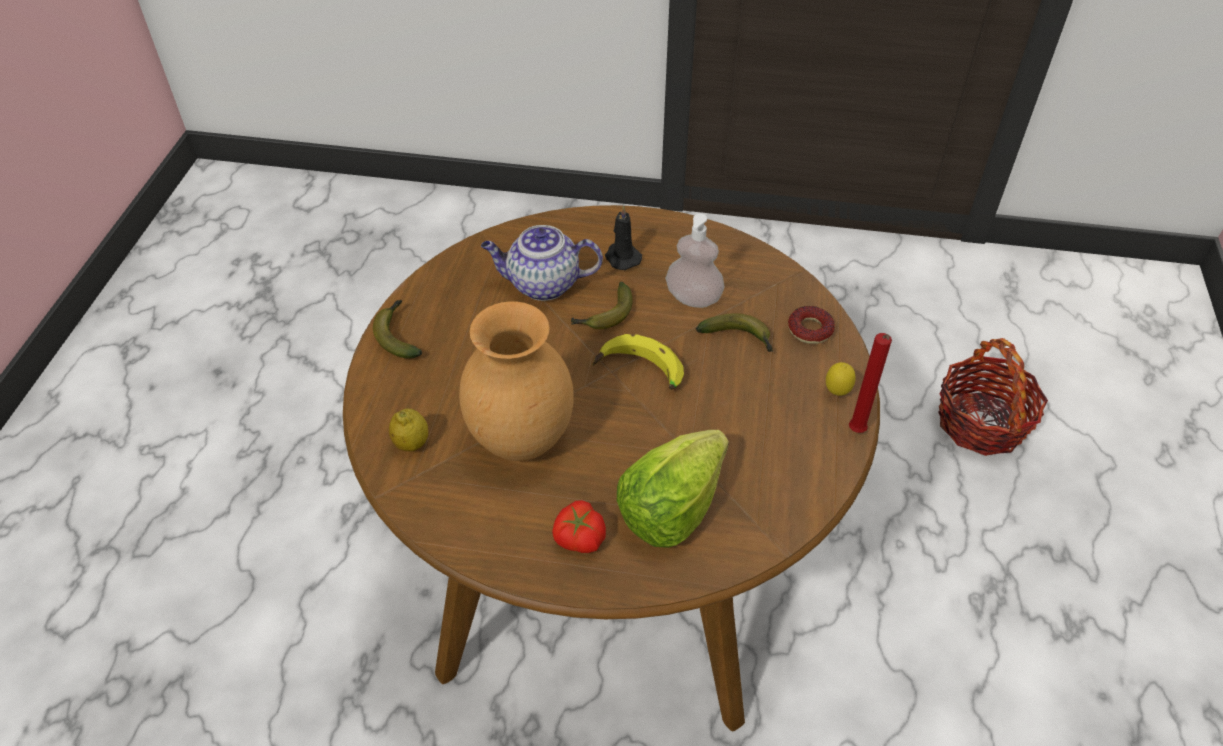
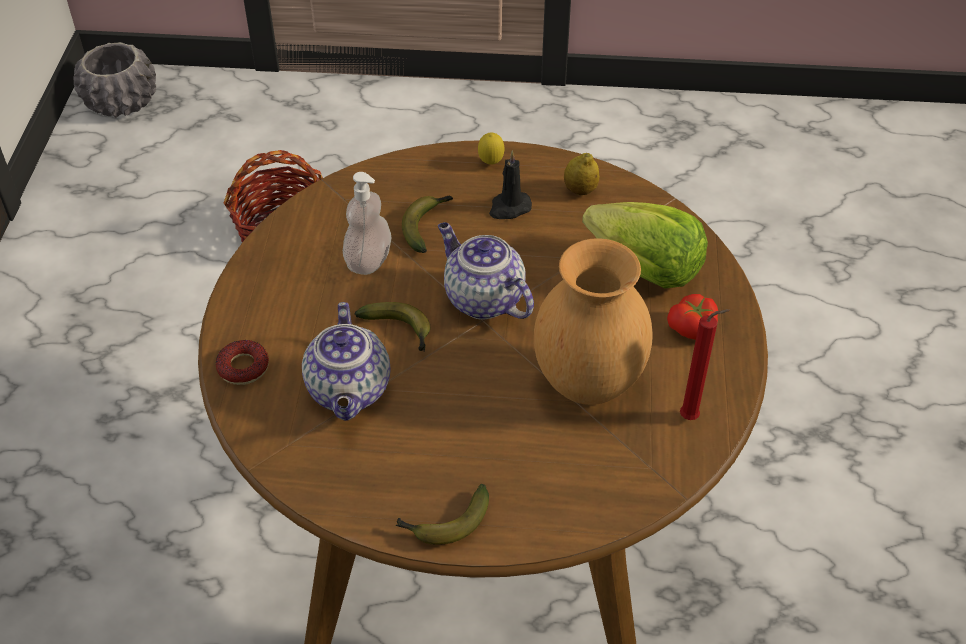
camera: 95 degrees left, 0 degrees up
(411, 443) = (609, 478): lemon -> lemon (580, 190)
(622, 257) = (301, 323): black candle -> black candle (509, 207)
(639, 373) = (482, 299): banana -> teapot
(810, 329) = (410, 177): donut -> donut (243, 367)
(856, 433) = (536, 153): red candle -> red candle (692, 417)
(1143, 295) = (122, 103): none -> grey planter

